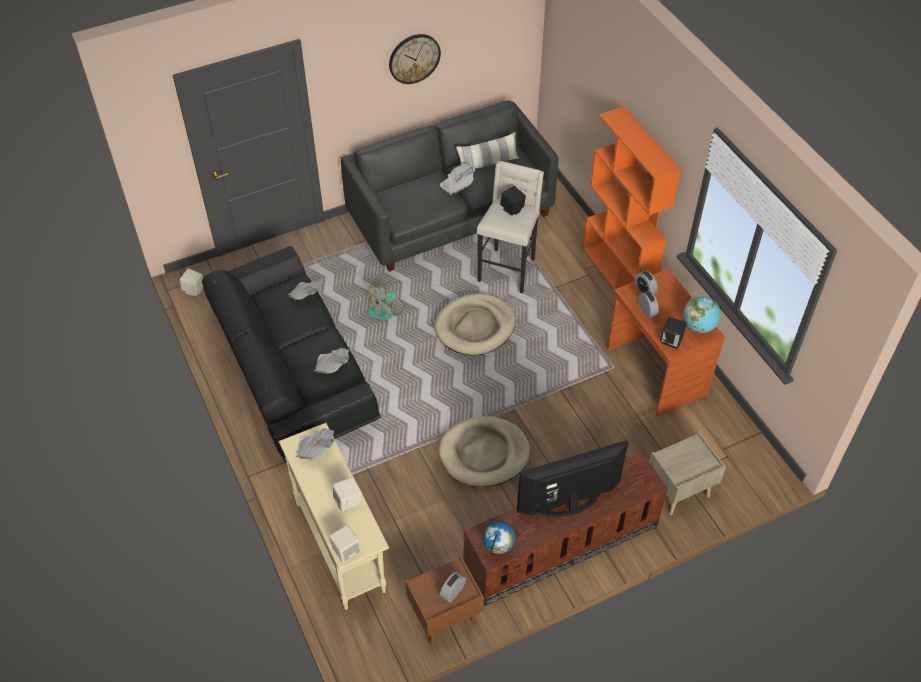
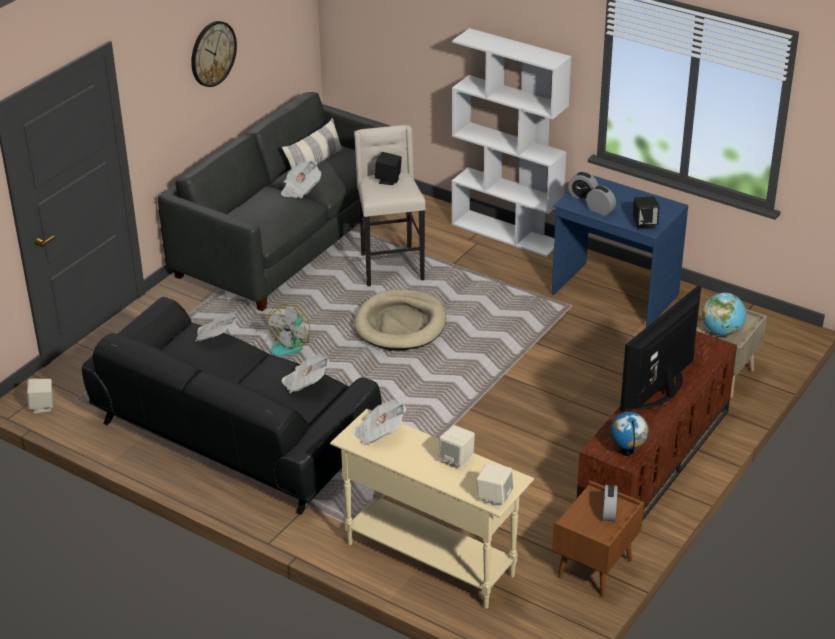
camera: 30 degrees left, 15 degrees down
(484, 454) = (508, 422): beige dog bed -> none
(618, 275) = (507, 233): orange bookcase -> white bookcase
(655, 372) = (614, 295): brown desk -> blue desk
(699, 326) = (659, 205): globe -> globe (722, 332)

